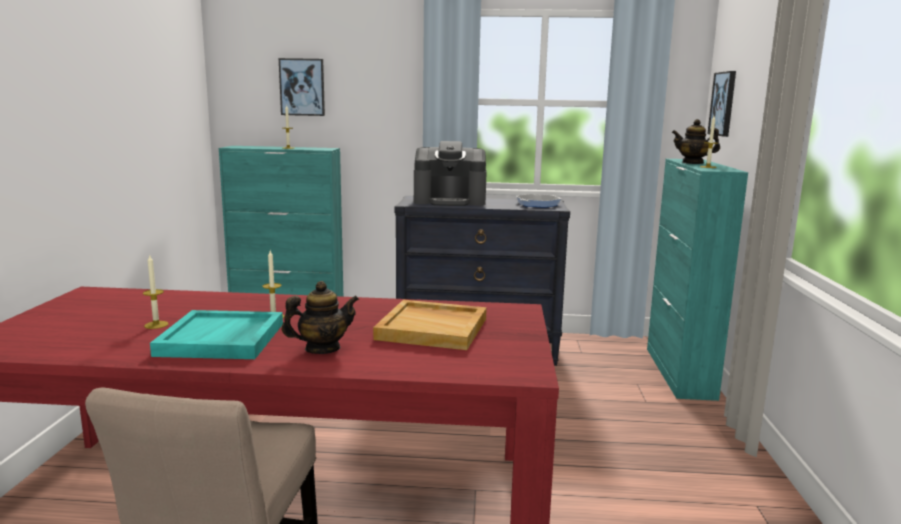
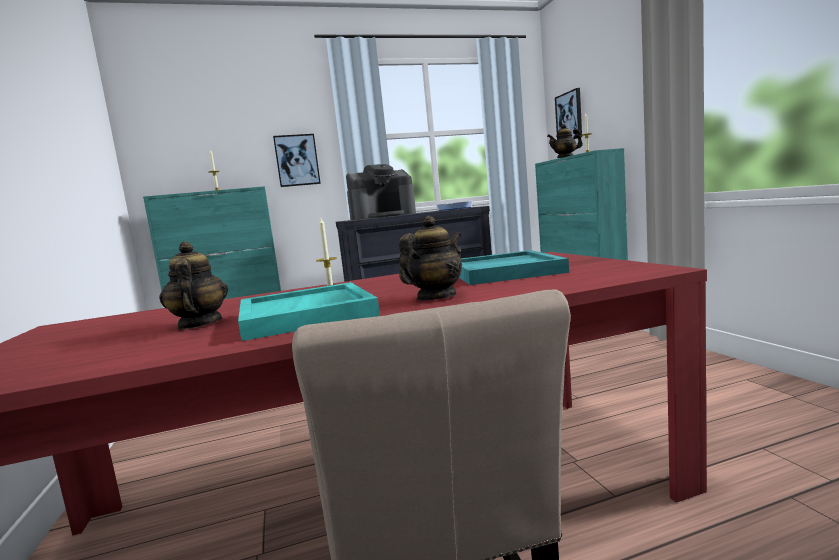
camera: 20 degrees left, 5 degrees down
(156, 325) = (199, 324): candle -> teapot
(302, 87) = (219, 136): picture -> picture (297, 160)
(433, 328) = (505, 272): beige tray -> turquoise tray

